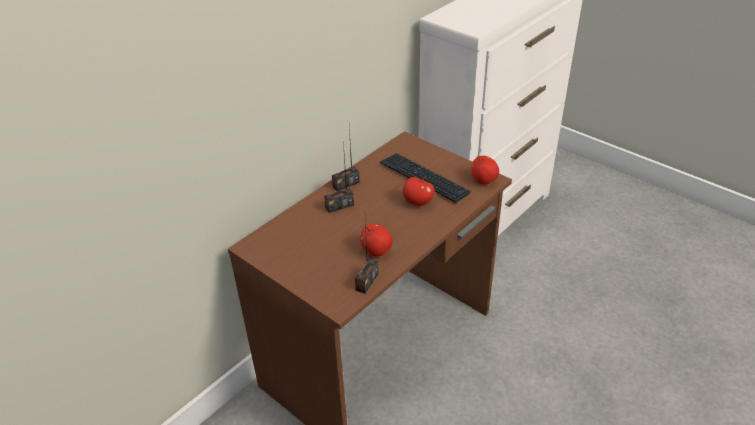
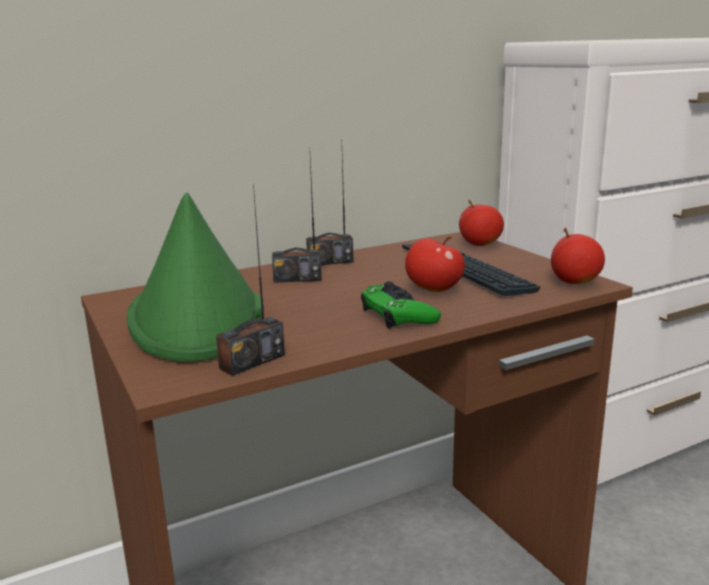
camera: 20 degrees right, 20 degrees down
(312, 253) = (197, 317): none -> green hat
(376, 251) = (309, 329): apple -> apple (480, 244)
(412, 229) = (398, 315): none -> green game controller

